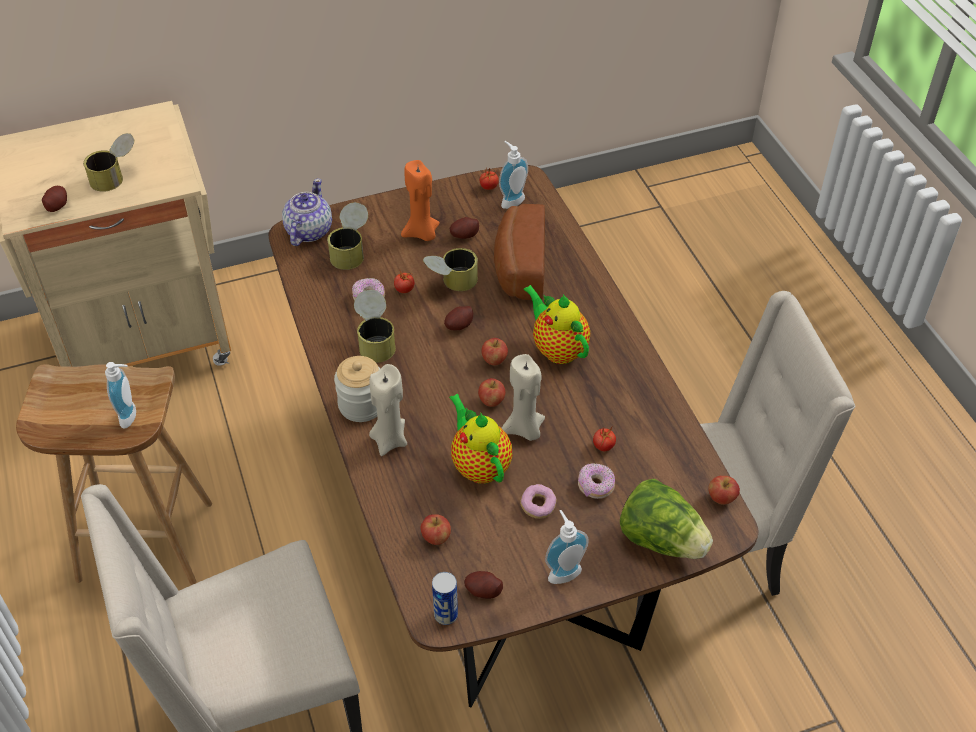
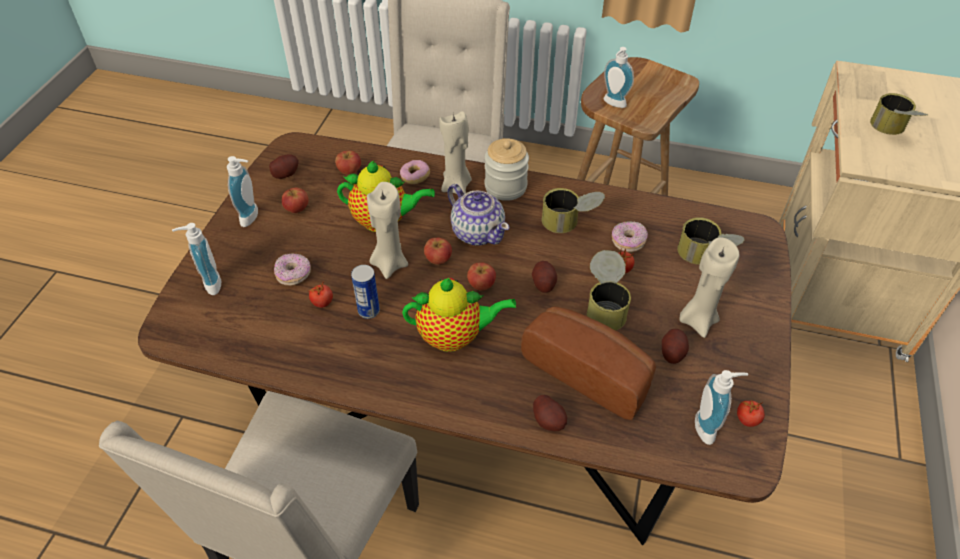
camera: 125 degrees right, 0 degrees up
(57, 205) = (862, 91): potato -> potato (549, 421)
(308, 231) = (754, 241): teapot -> teapot (477, 232)
(422, 233) = (697, 320): orange candle -> beige candle
(446, 615) = (290, 150): can -> can (369, 311)
(538, 506) = (315, 233): donut -> donut (415, 177)
(661, 539) = (208, 284): lettuce -> soap dispenser
(721, 498) = (193, 347): apple -> apple (297, 209)

